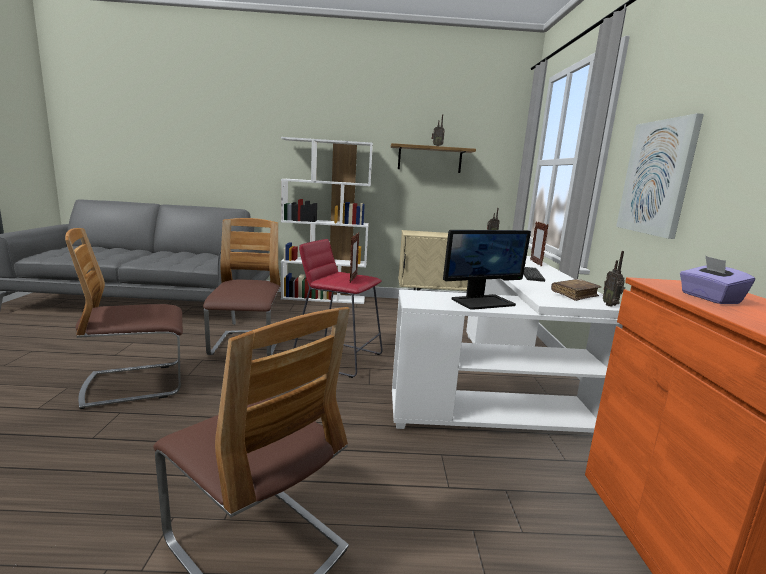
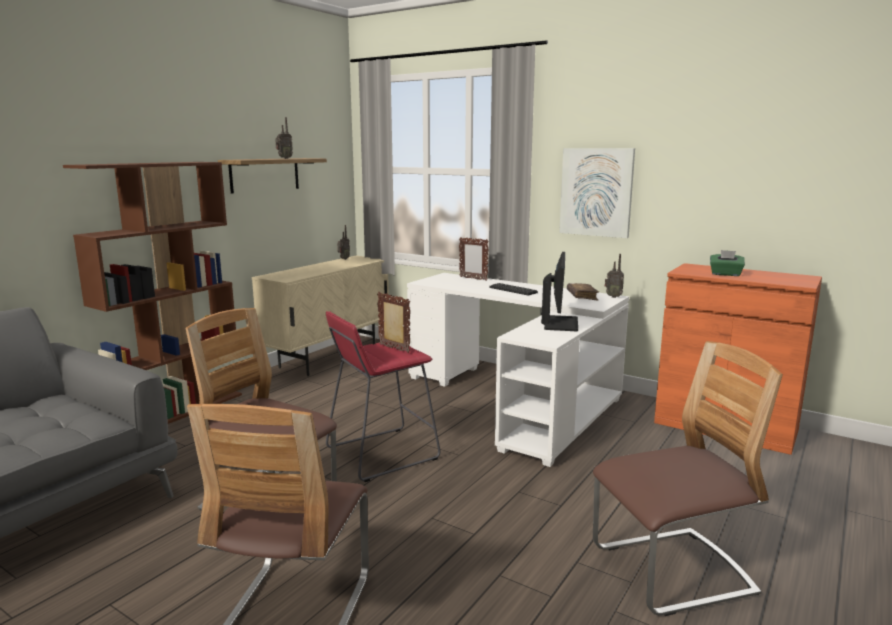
camera: 55 degrees left, 0 degrees up
(324, 298) = (177, 411): white bookcase -> brown bookcase
(709, 298) = (725, 274): purple tissue box -> green tissue box

